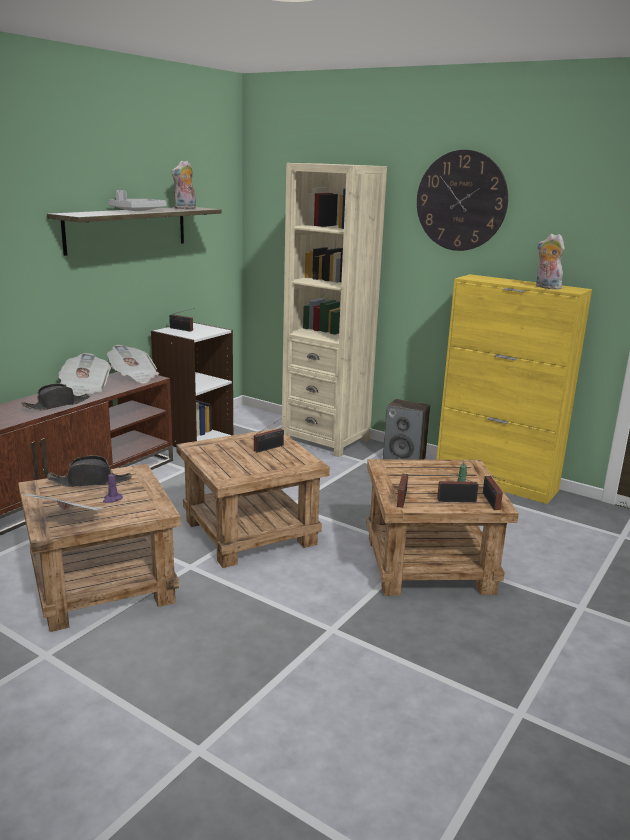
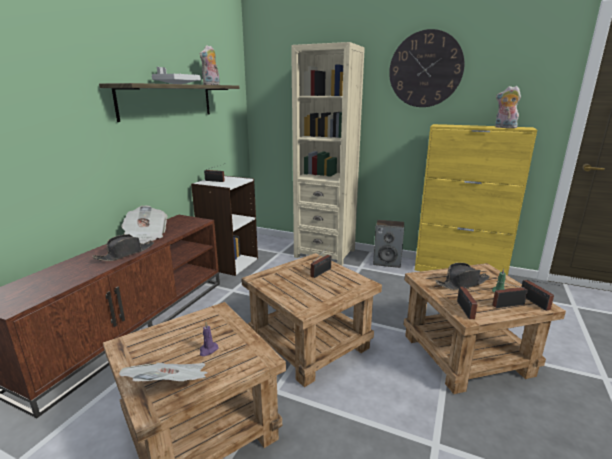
camera: 10 degrees left, 0 degrees up
(90, 481) = (178, 331): black hat -> black hat (462, 283)
(134, 377) = (184, 221): newspaper -> none

